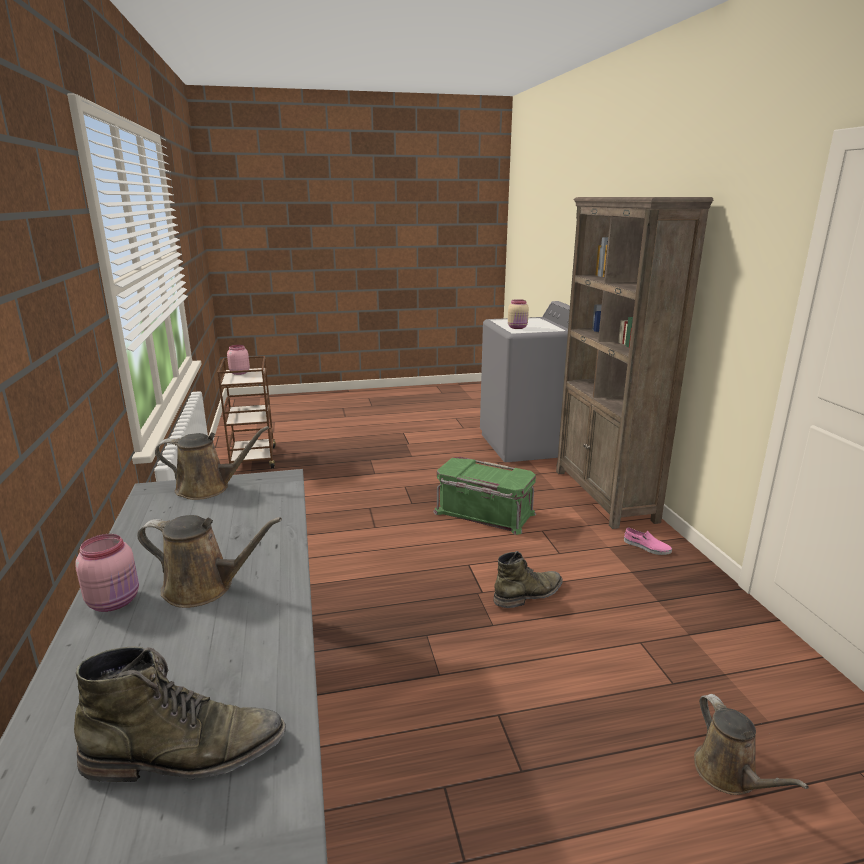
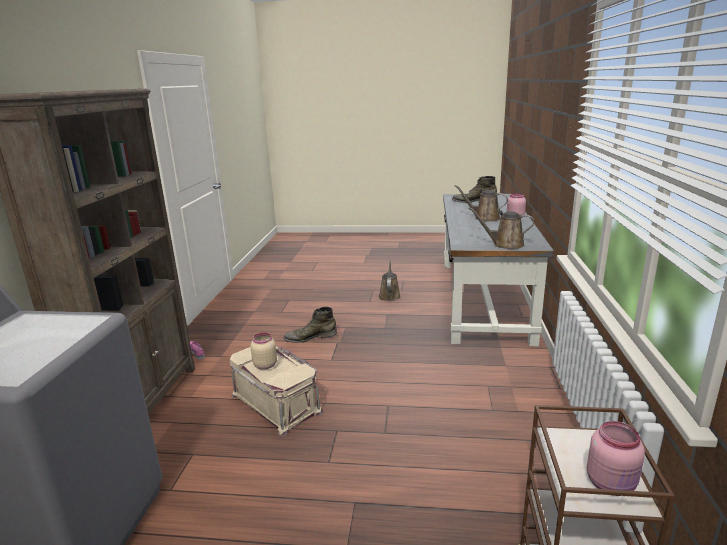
camera: 160 degrees left, 0 degrees up
(483, 513) = (277, 403): green storage box -> beige storage box
(518, 327) = (62, 333): beige jar -> beige jar (265, 365)
(729, 774) = (305, 282): brown watering can -> brown watering can (389, 295)

